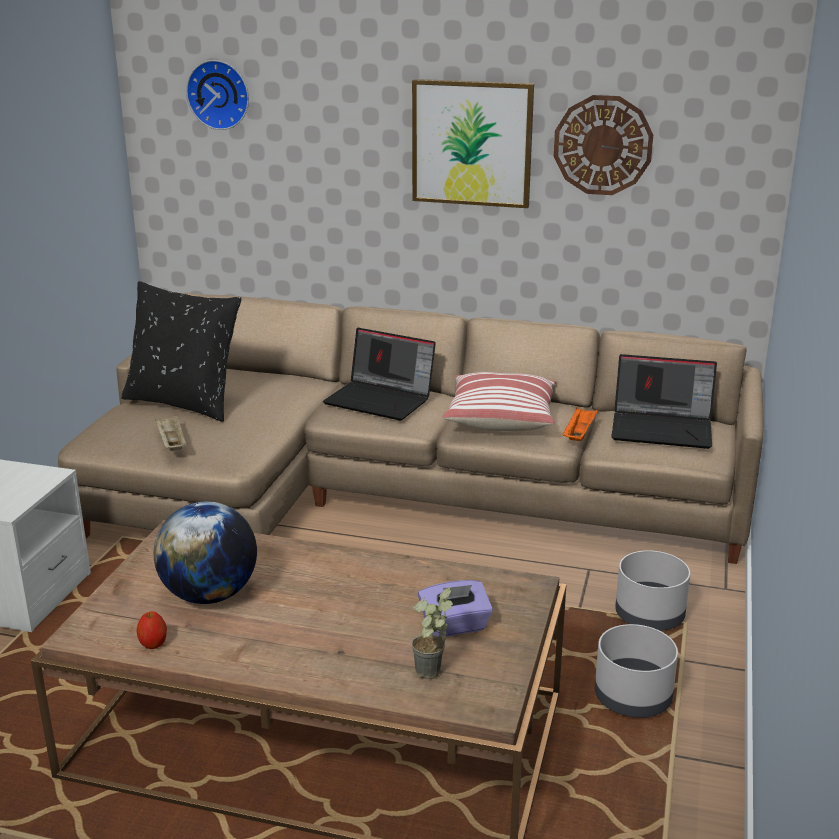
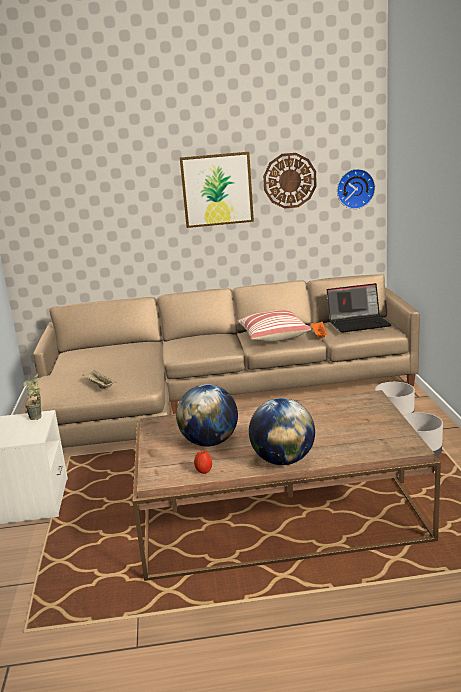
camera: 20 degrees left, 5 degrees down
(184, 403) = (85, 366): black pillow -> none
(219, 94) = (57, 182): wall clock -> wall clock (355, 188)
(276, 664) = (283, 460): none -> globe
(381, 400) = (199, 342): laptop -> none
(432, 677) = (369, 443): potted plant -> potted plant (38, 418)
(455, 626) = (355, 421): purple tissue box -> none

